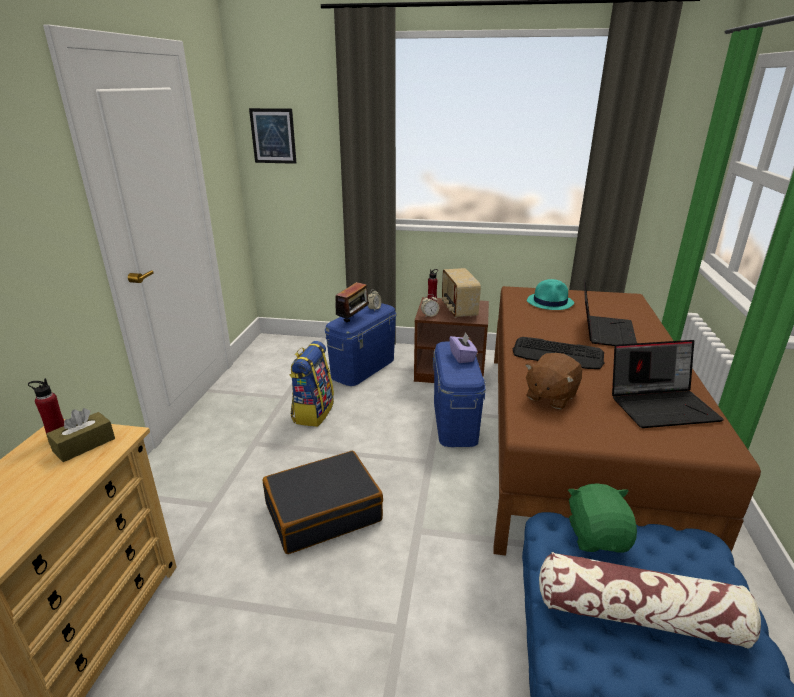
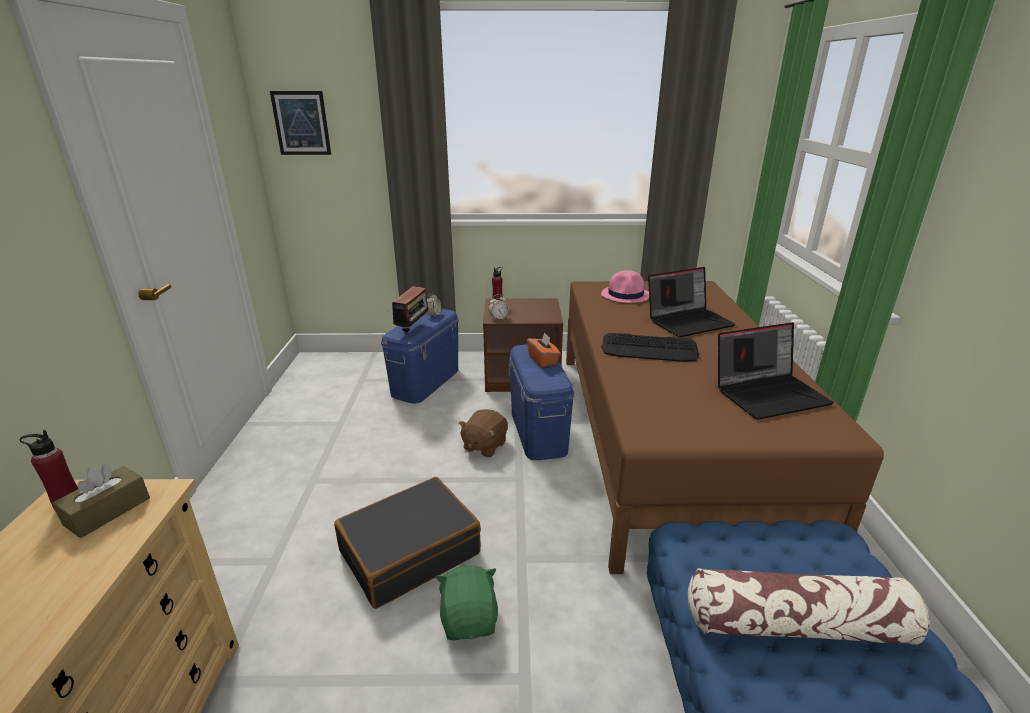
camera: 10 degrees left, 0 degrees up
(313, 412) = (377, 437): backpack -> none
(458, 310) = (528, 309): radio -> none
(462, 357) = (543, 360): purple tissue box -> orange tissue box
(550, 302) = (626, 295): turquoise hat -> pink hat
(550, 396) = (655, 394): brown plush toy -> brown plush toy (484, 446)
(597, 536) = (731, 542): green plush toy -> green plush toy (470, 619)
(604, 331) = (689, 321): laptop -> laptop turned 60 degrees clockwise

